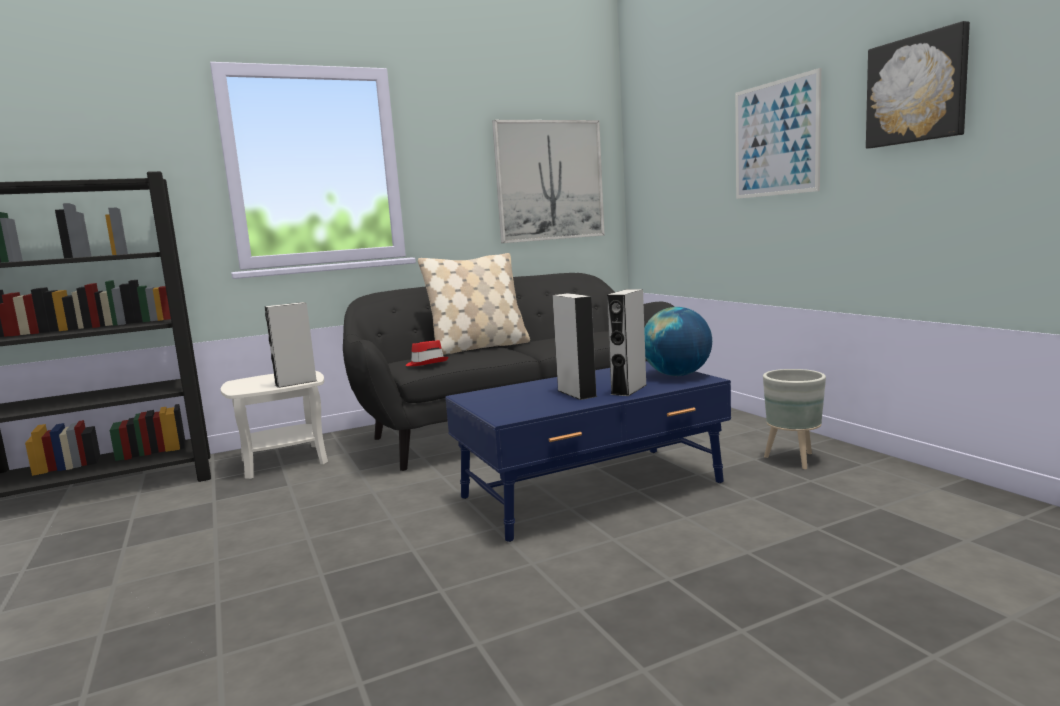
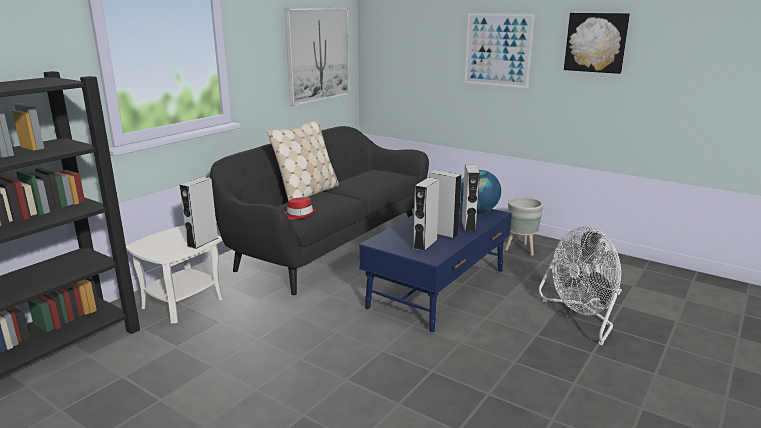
camera: 30 degrees left, 10 degrees up
(528, 402) = (425, 244): none -> grey speaker
(794, 569) = (583, 316): none -> white fan

